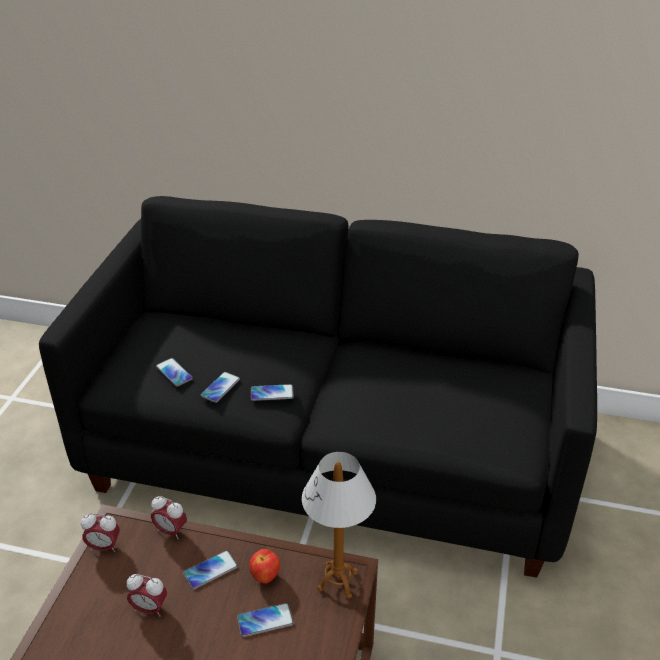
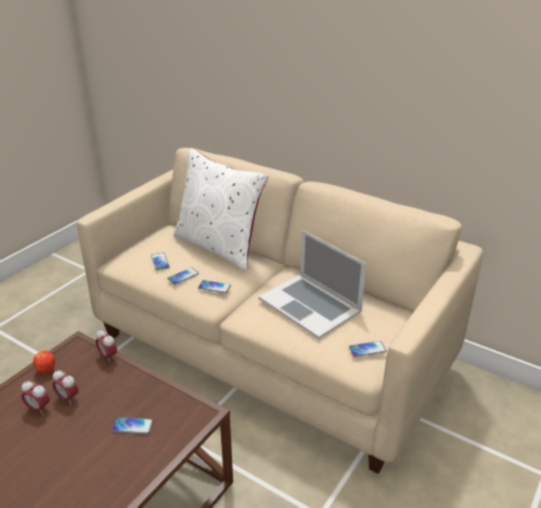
camera: 20 degrees right, 5 degrees down
(104, 546) = (63, 355): alarm clock -> alarm clock (38, 409)
(210, 570) = (118, 386): phone -> phone (367, 349)
(242, 331) = (219, 246): none -> white pillow
(265, 577) = (149, 400): apple -> apple (46, 370)
(331, 451) = (271, 349): black sofa -> beige sofa
(338, 581) = (194, 416): table lamp -> none
(410, 389) = (310, 305): none -> laptop

